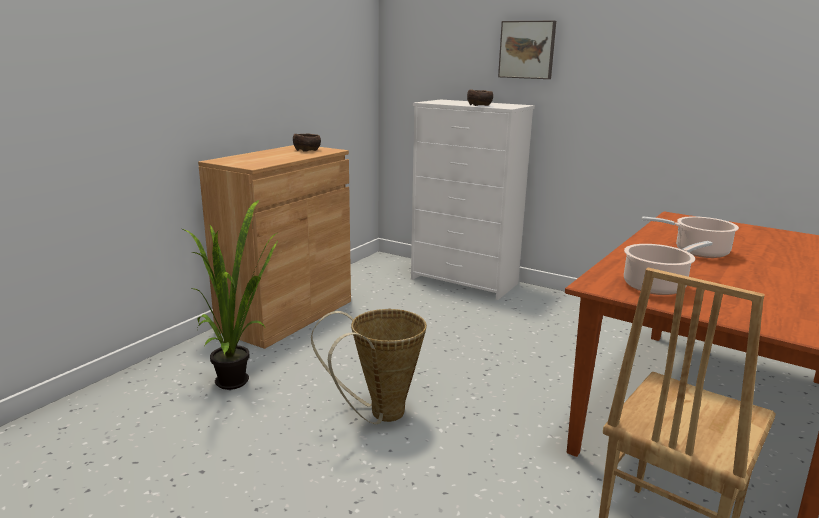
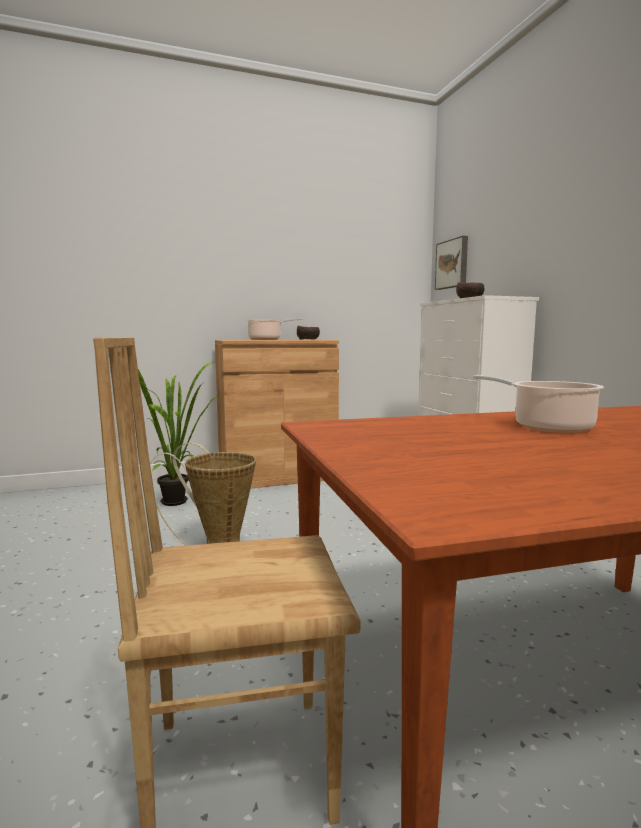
camera: 40 degrees right, 10 degrees down
(527, 50) = (535, 239): picture -> picture (452, 264)
(657, 286) = (375, 434): cooking pot -> cooking pot (267, 339)

